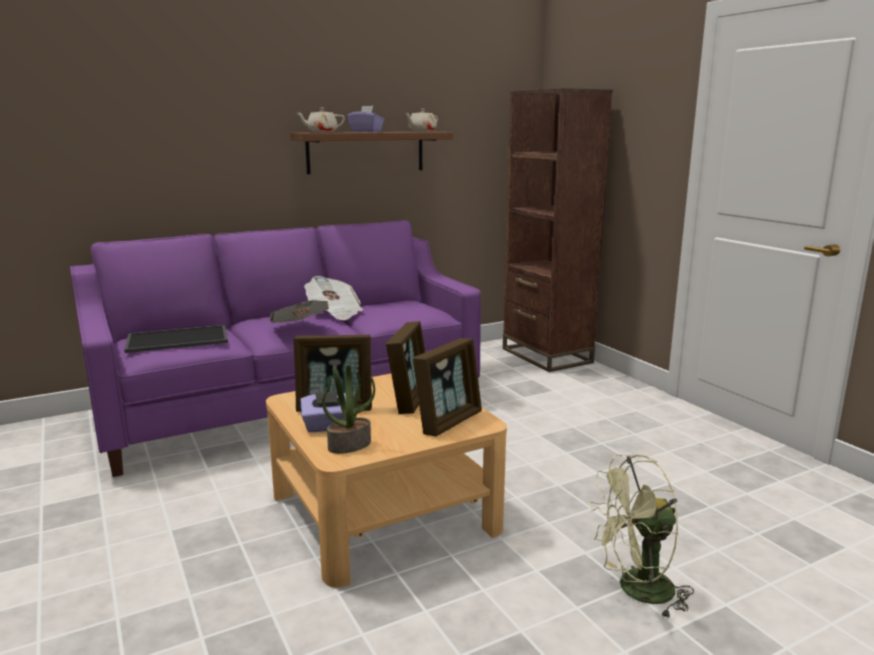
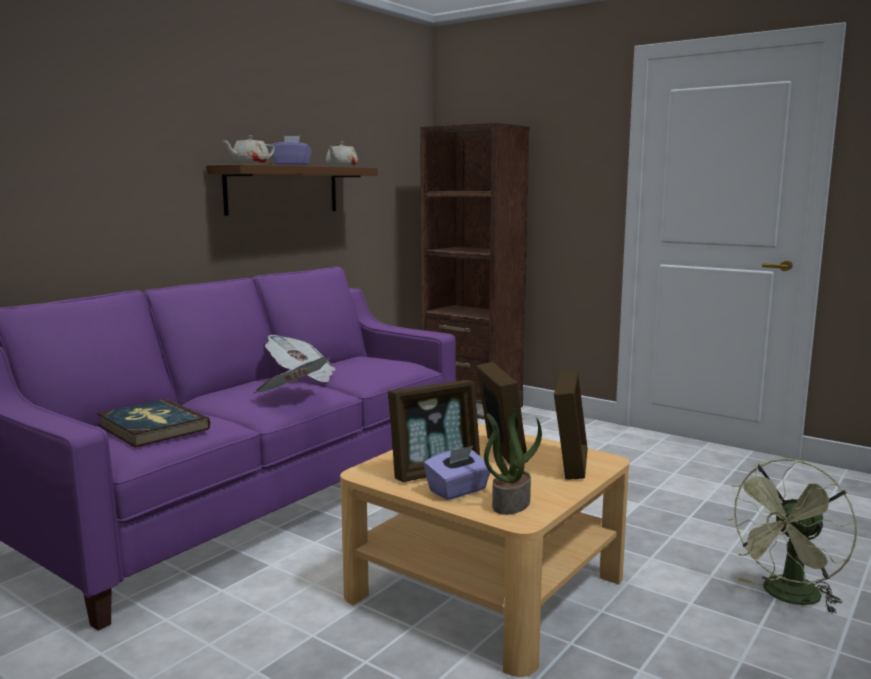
camera: 25 degrees left, 5 degrees down
(176, 340) = (152, 427): tray -> book

